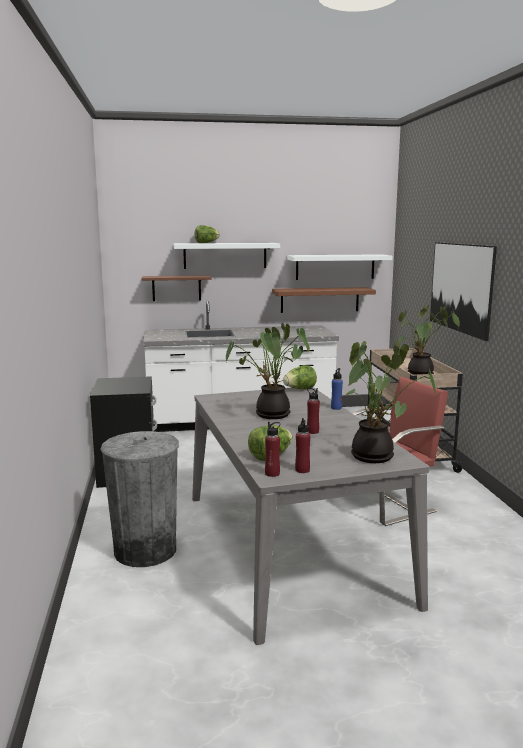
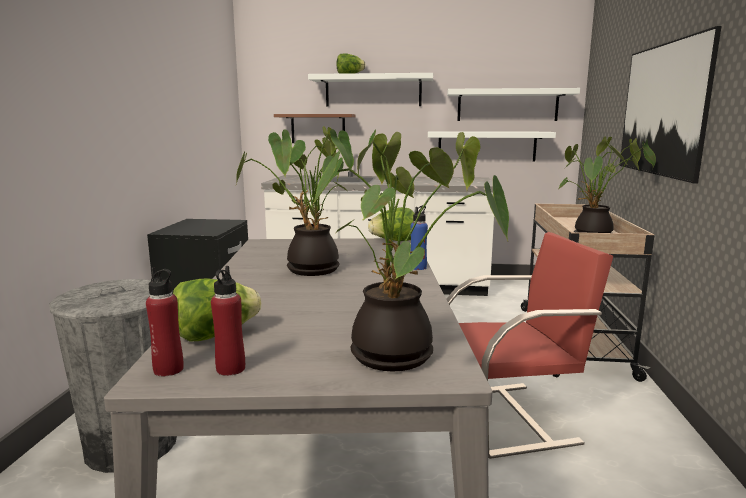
camera: 15 degrees right, 0 degrees up
(312, 432) = (339, 299): red bottle -> none
(319, 300) = (486, 146): brown shelf -> white shelf

